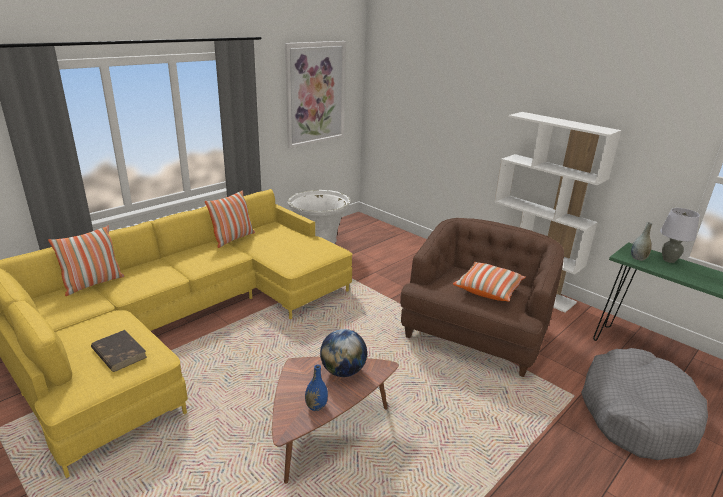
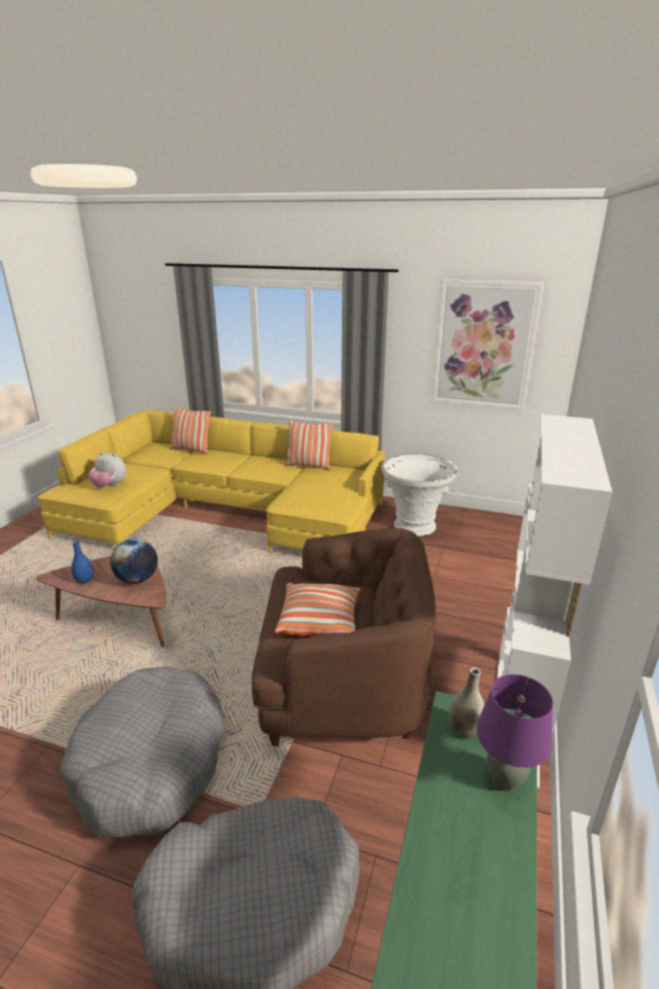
camera: 65 degrees right, 0 degrees up
(119, 353) = (110, 486): brown book -> plush toy
(520, 438) = (151, 762): none -> grey dog bed
(669, 260) = (504, 781): grey table lamp -> purple table lamp

